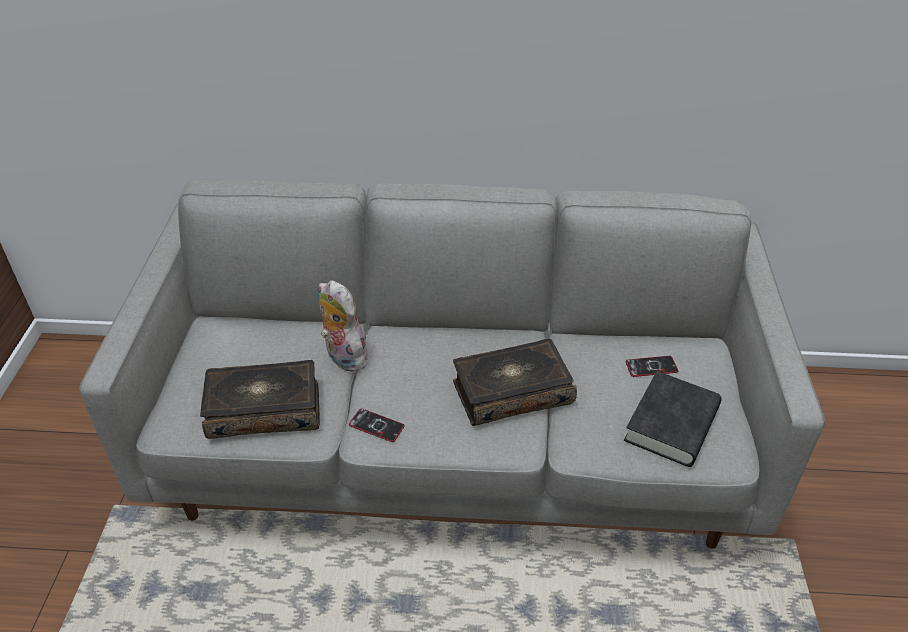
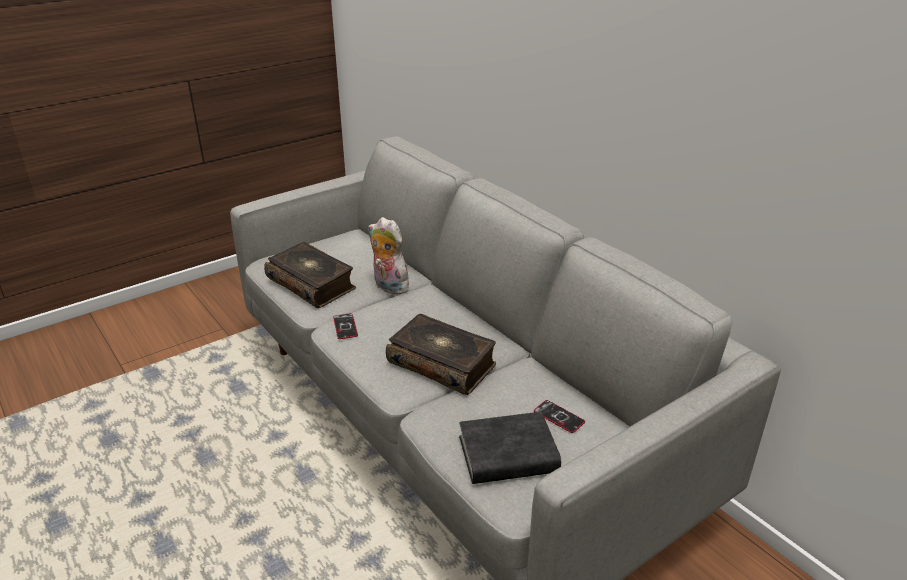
camera: 50 degrees right, 10 degrees down
(343, 357) = (388, 287): plush toy -> plush toy turned 60 degrees counterclockwise

